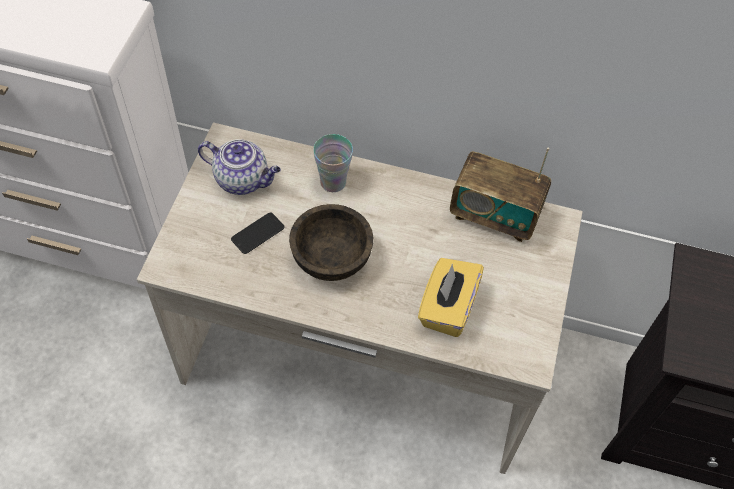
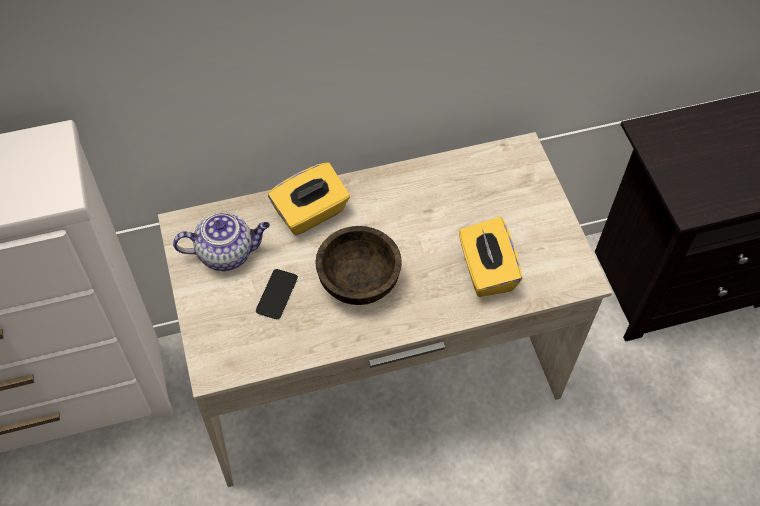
camera: 30 degrees left, 0 degrees up
(333, 182) = (311, 213): cup -> yellow tissue box
(494, 215) = (468, 171): radio -> none

